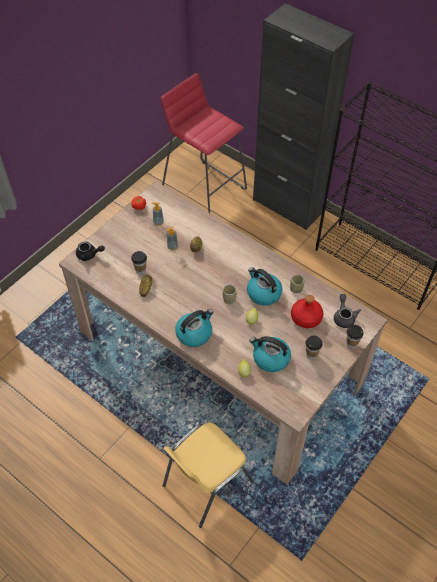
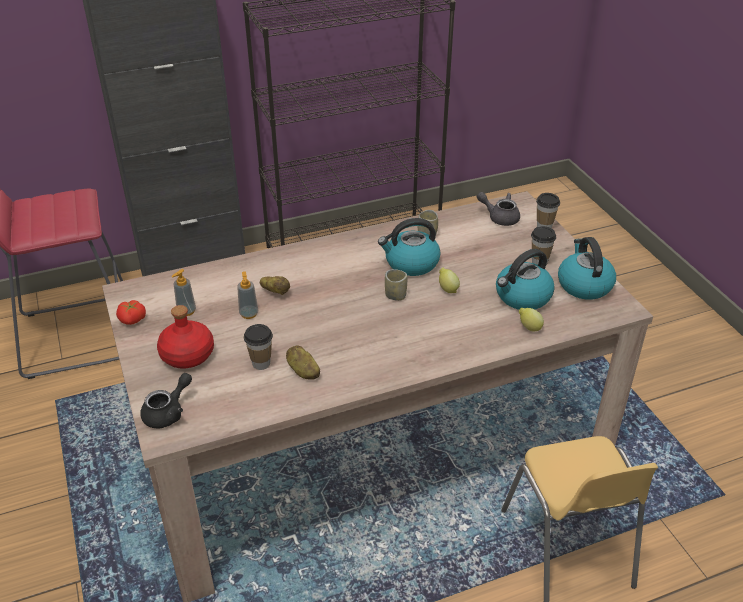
camera: 60 degrees left, 15 degrees down
(194, 333) = (429, 350): kettle -> kettle (583, 285)
(305, 317) = (478, 245): red bottle -> red bottle (187, 355)

